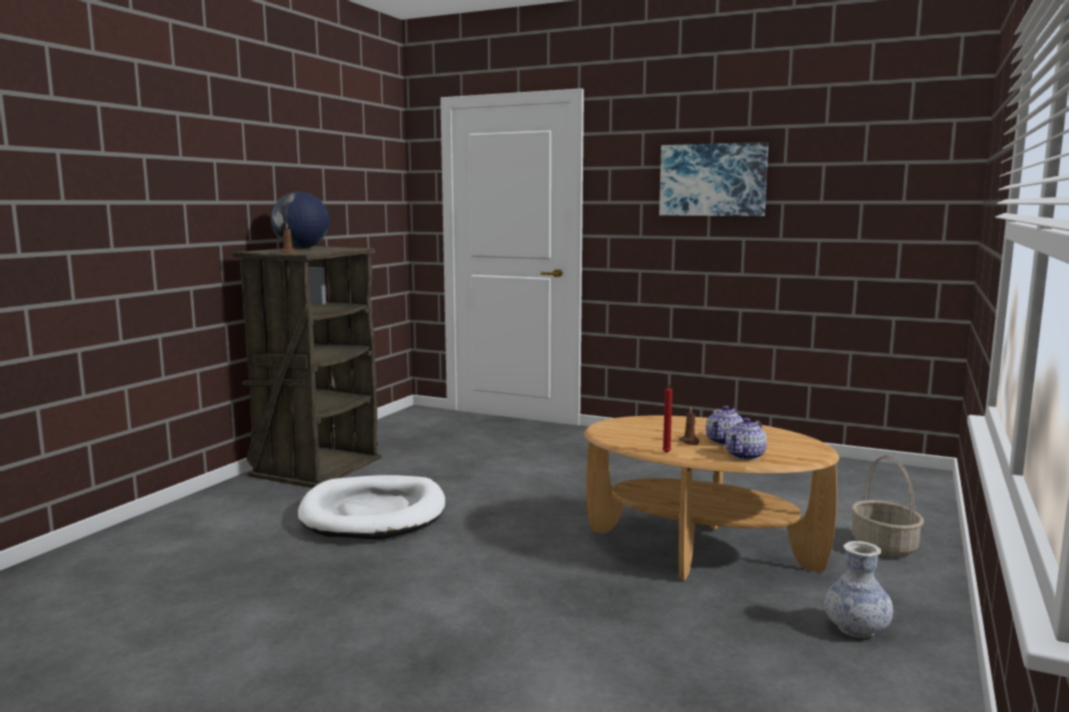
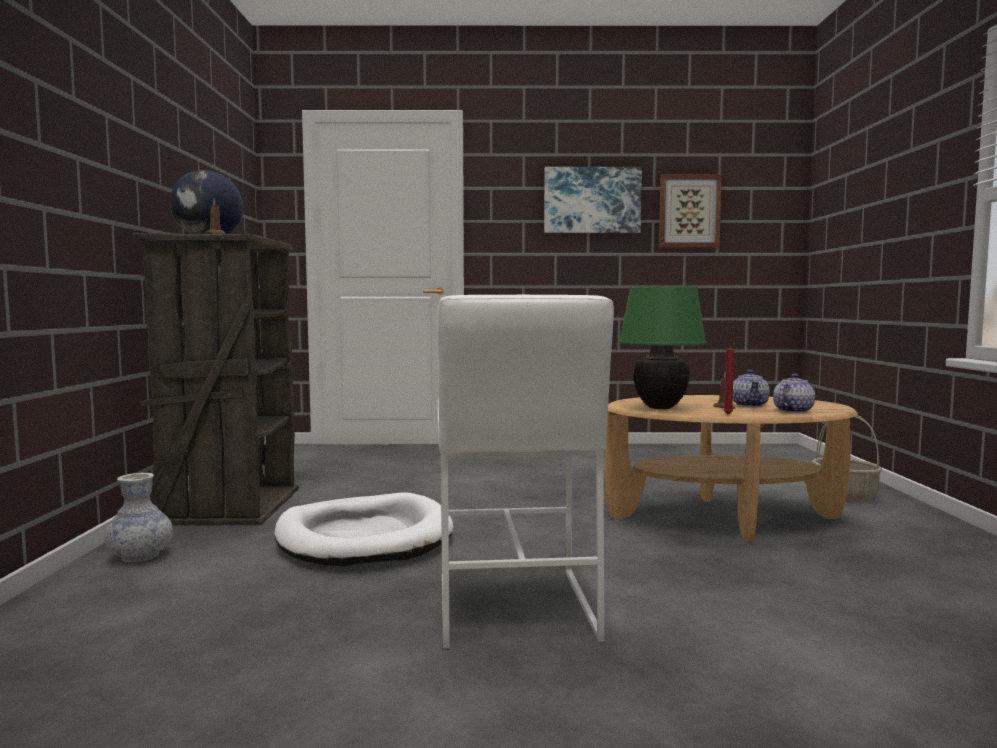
camera: 25 degrees left, 5 degrees down
(399, 596) = (514, 607): none -> white stool
(627, 434) = (659, 407): none -> green table lamp
(746, 456) = (792, 411): teapot -> teapot turned 150 degrees counterclockwise
(824, 191) = (689, 211): none -> picture
(856, 629) = (933, 552): vase -> vase (140, 556)

